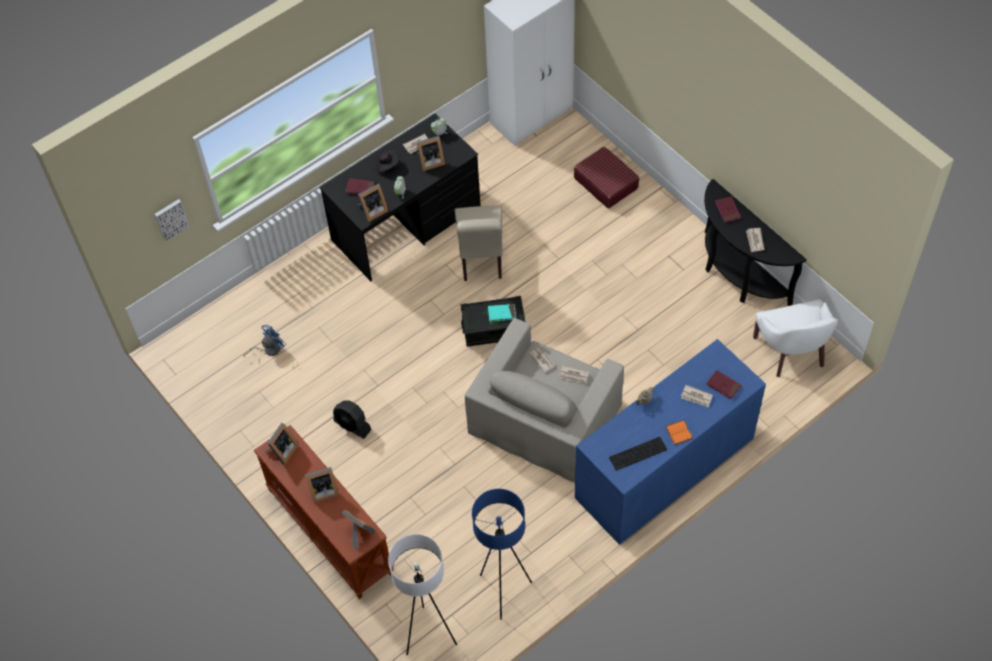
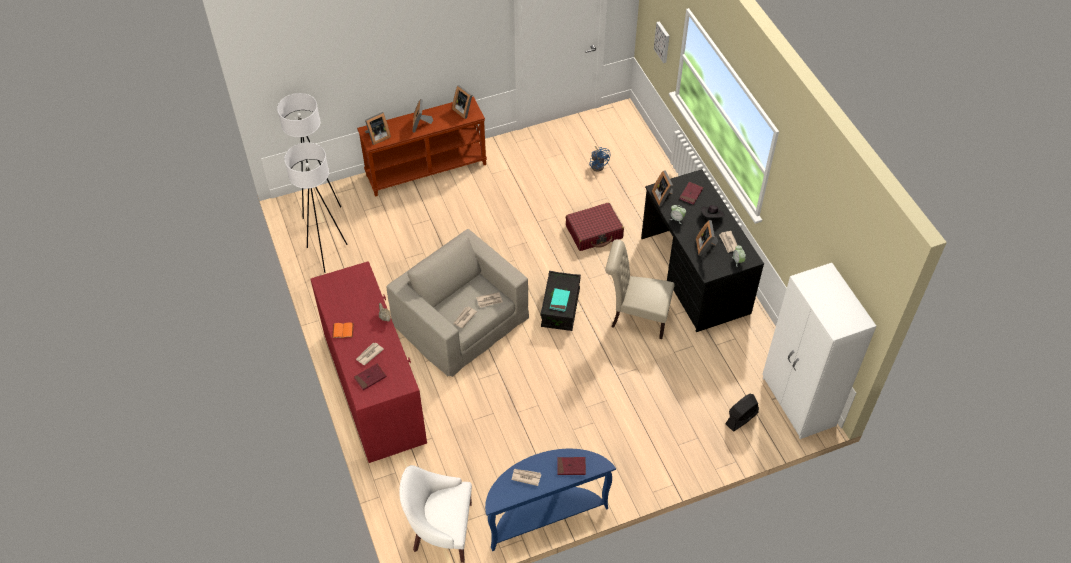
camera: 105 degrees right, 5 degrees down
(352, 425) = (508, 199): black fan -> black fan (741, 418)
(503, 591) = (327, 254): blue floor lamp -> white floor lamp
(606, 183) = (694, 439): red suitcase -> red suitcase (594, 232)
(638, 453) = (339, 298): keyboard -> none
(664, 468) = (374, 387): blue dresser -> red dresser
(737, 275) = (544, 515): black console table -> blue console table

